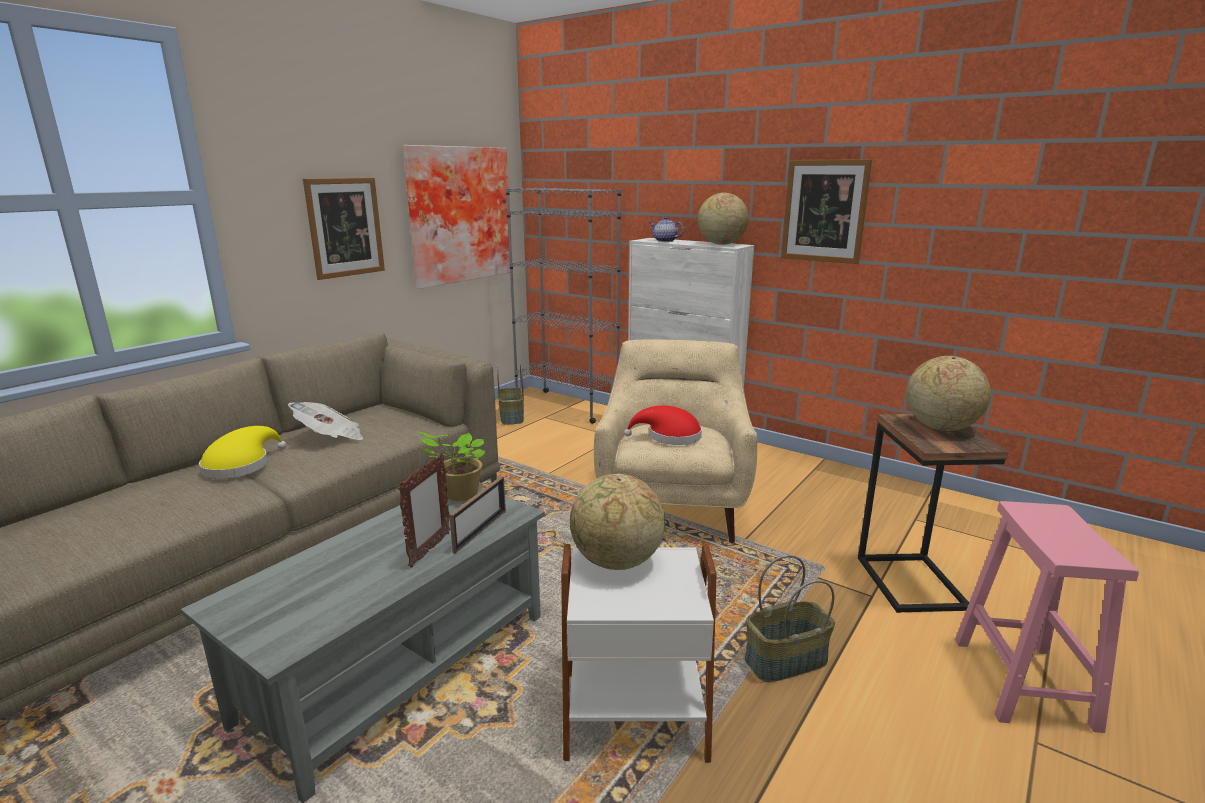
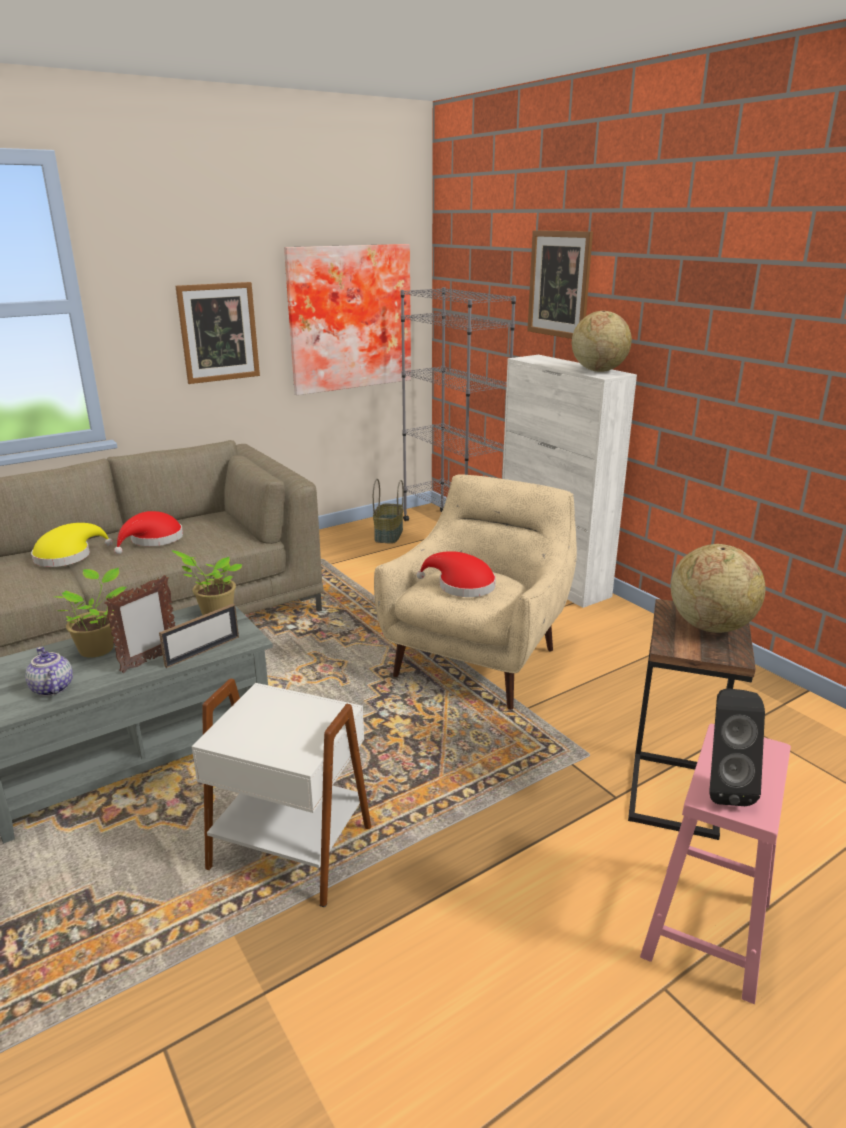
camera: 20 degrees right, 5 degrees up
(330, 437) = (153, 540): newspaper -> red hat
(359, 549) = (99, 648): none -> potted plant
(616, 562) = (278, 704): globe -> none
(664, 241) = (544, 361): teapot -> teapot (51, 688)
(786, 661) = (467, 839): basket -> none
(824, 211) = (712, 341): picture -> picture (559, 284)
(1065, 545) = (722, 787): none -> black speaker

